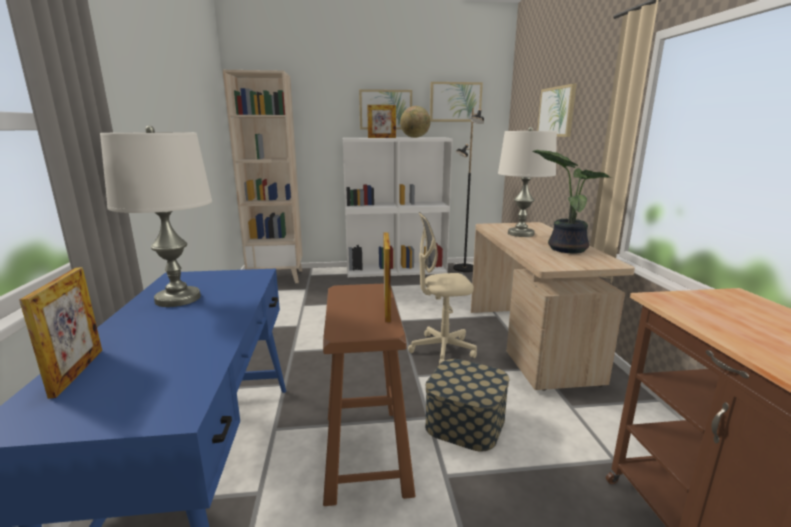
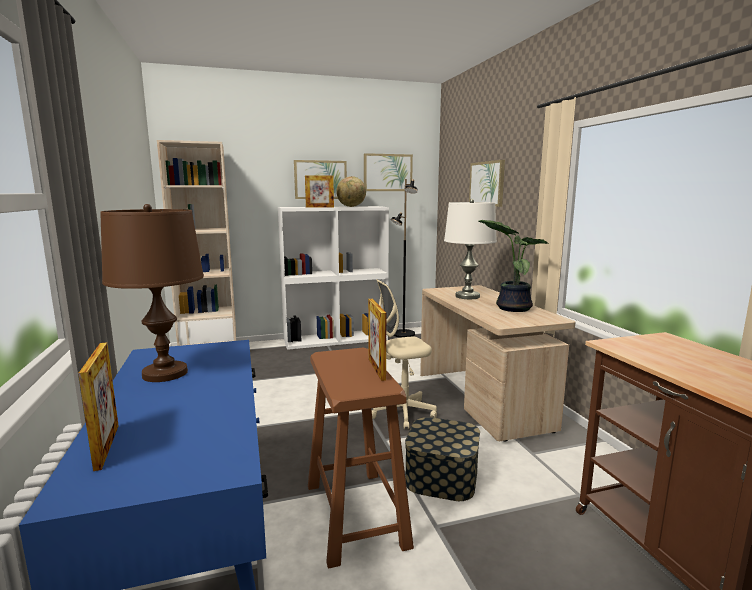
camera: 10 degrees left, 5 degrees down
(178, 298) = (165, 373): white table lamp -> brown table lamp

